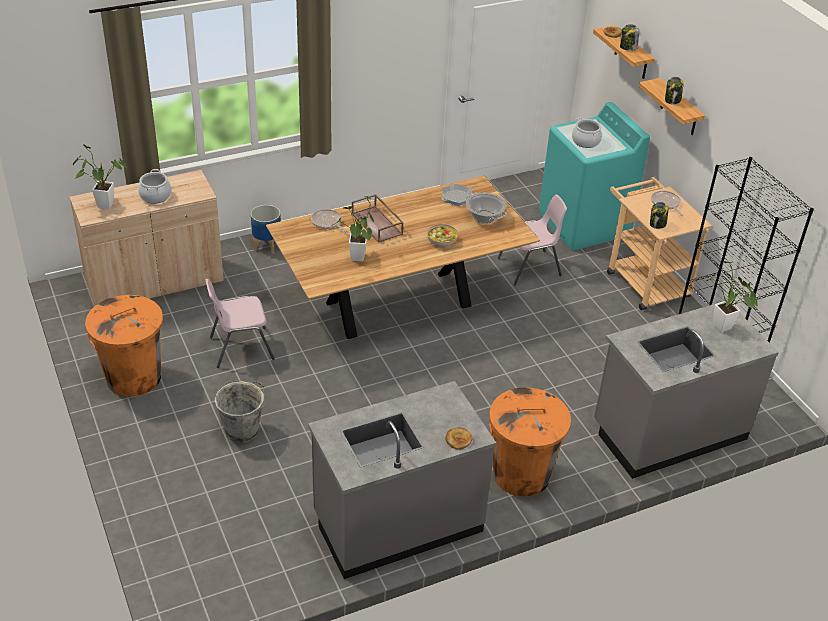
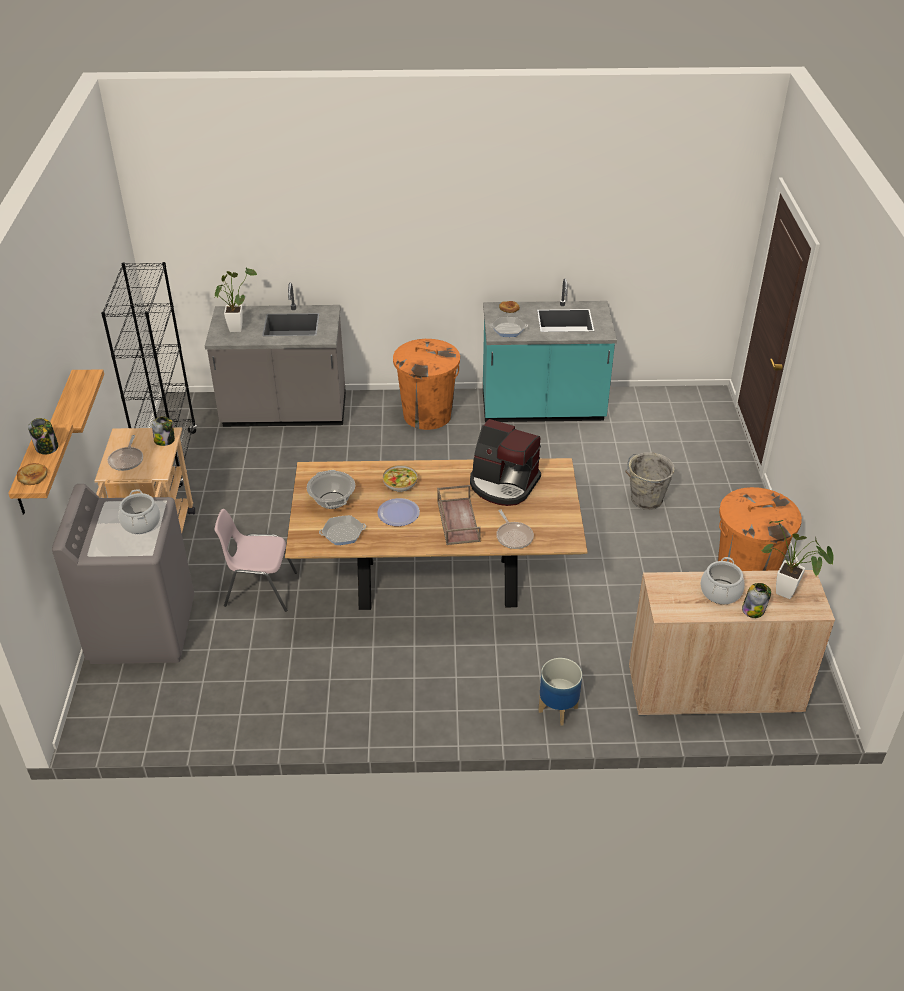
camera: 155 degrees left, 0 degrees up
(240, 348) = (628, 578): pink chair -> none
(357, 260) = (503, 484): potted plant -> coffee machine
(397, 522) = (542, 409): grey counter -> turquoise counter
(427, 219) = (398, 513): none -> plate
(440, 404) = (508, 329): none -> frying pan
(584, 225) = (142, 629): turquoise washing machine -> grey washing machine
(672, 100) = (79, 394): jar -> jar (753, 610)

